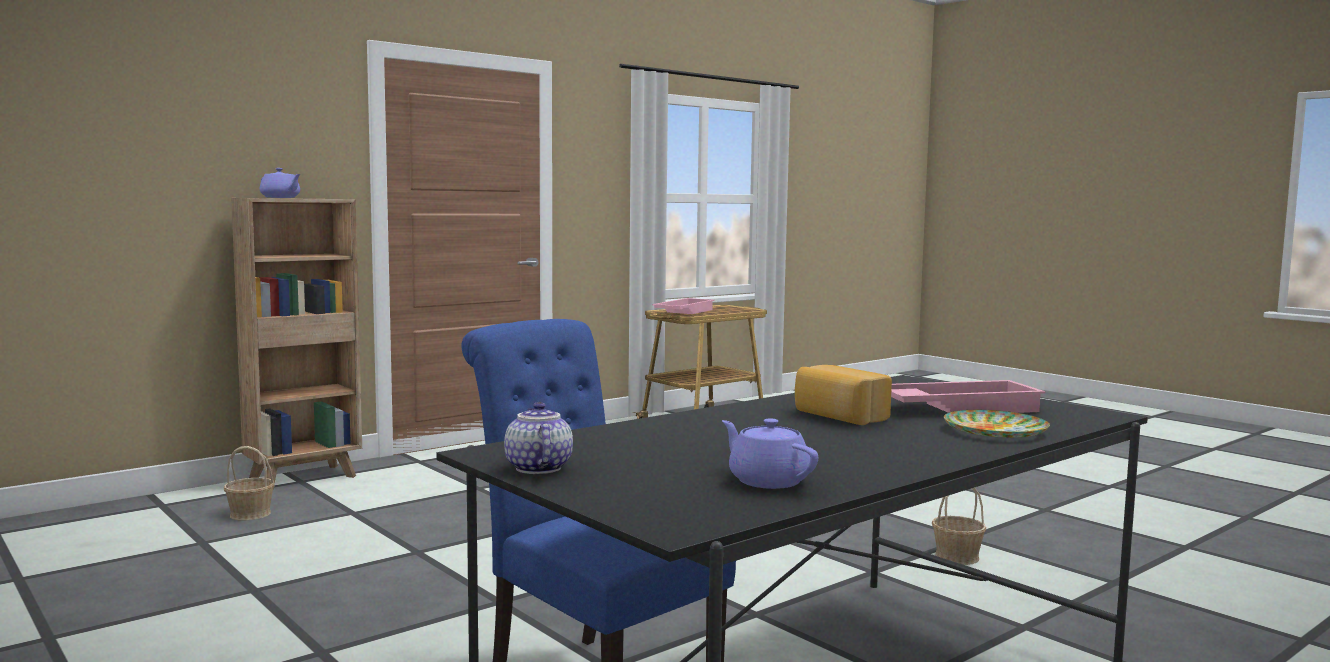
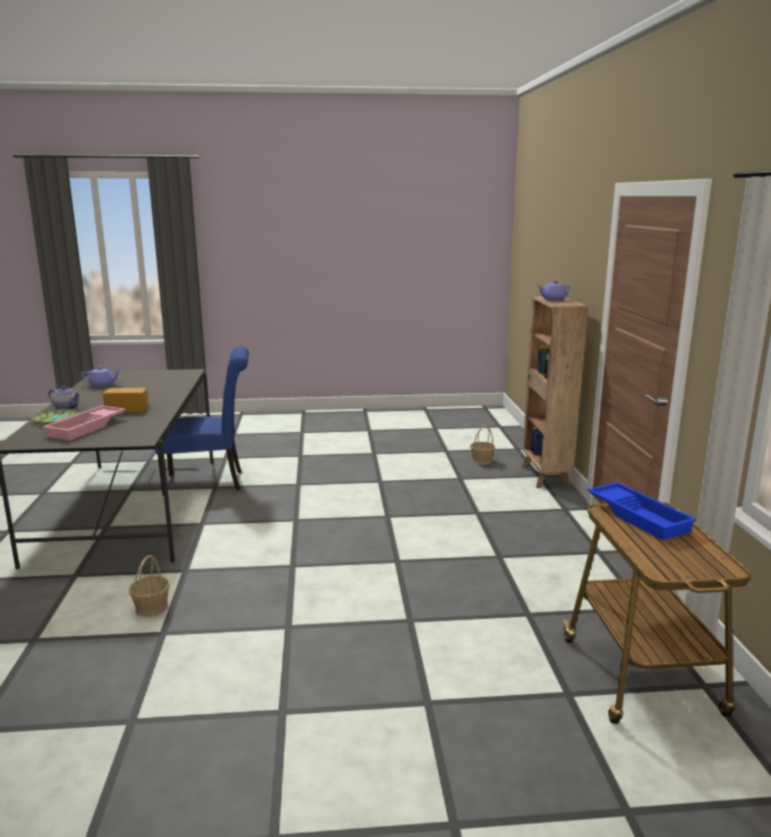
camera: 125 degrees right, 10 degrees up
(536, 468) = (166, 372): teapot -> teapot (67, 408)
(683, 312) = (639, 516): pink tray -> blue tray

